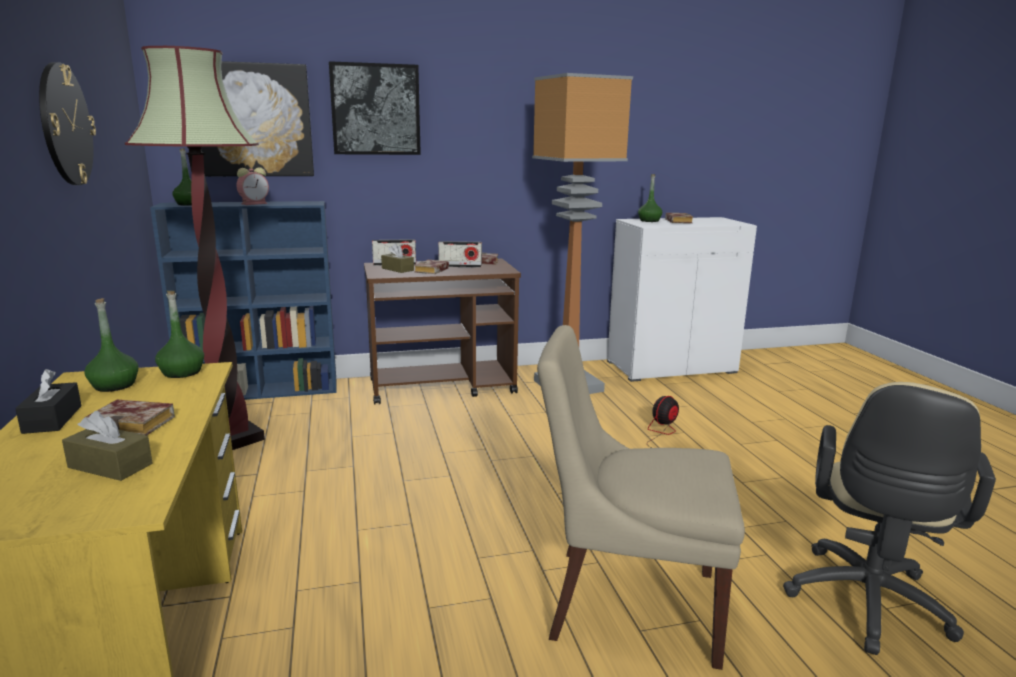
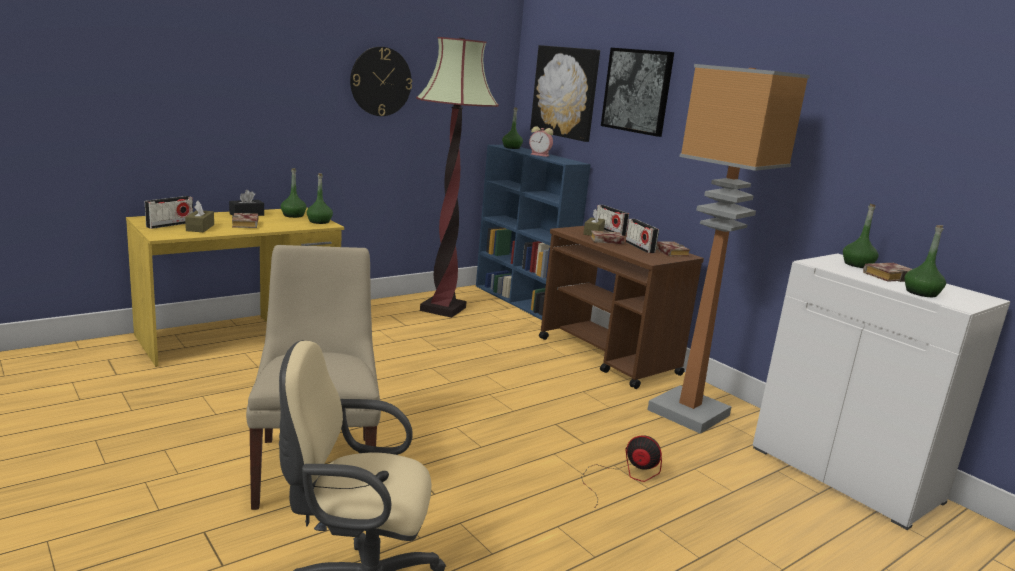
camera: 65 degrees right, 0 degrees up
(40, 497) = (170, 224): none -> radio
(715, 223) = (921, 293): none -> green bottle

